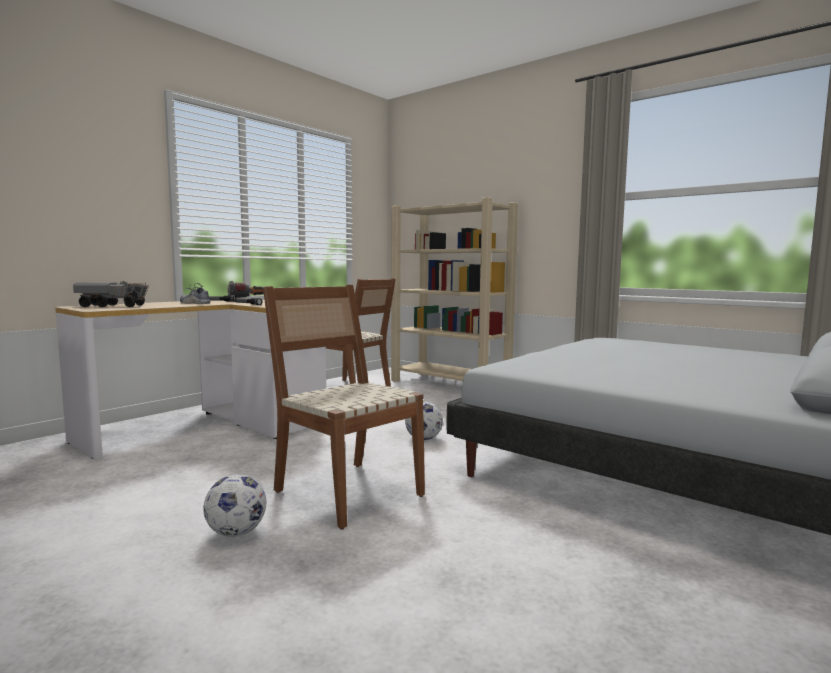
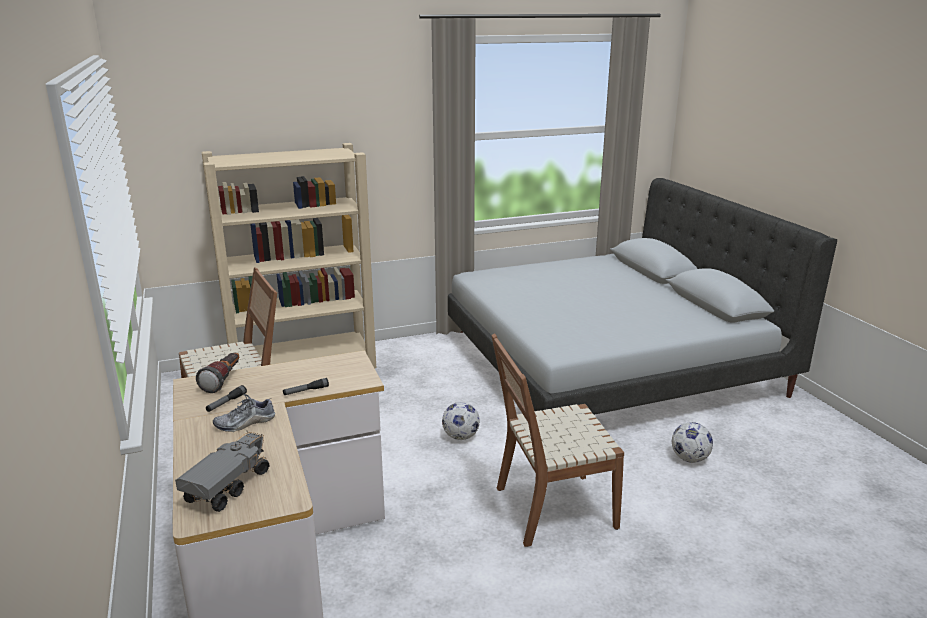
camera: 60 degrees left, 15 degrees up
(236, 533) = (596, 581): football -> football (690, 459)

